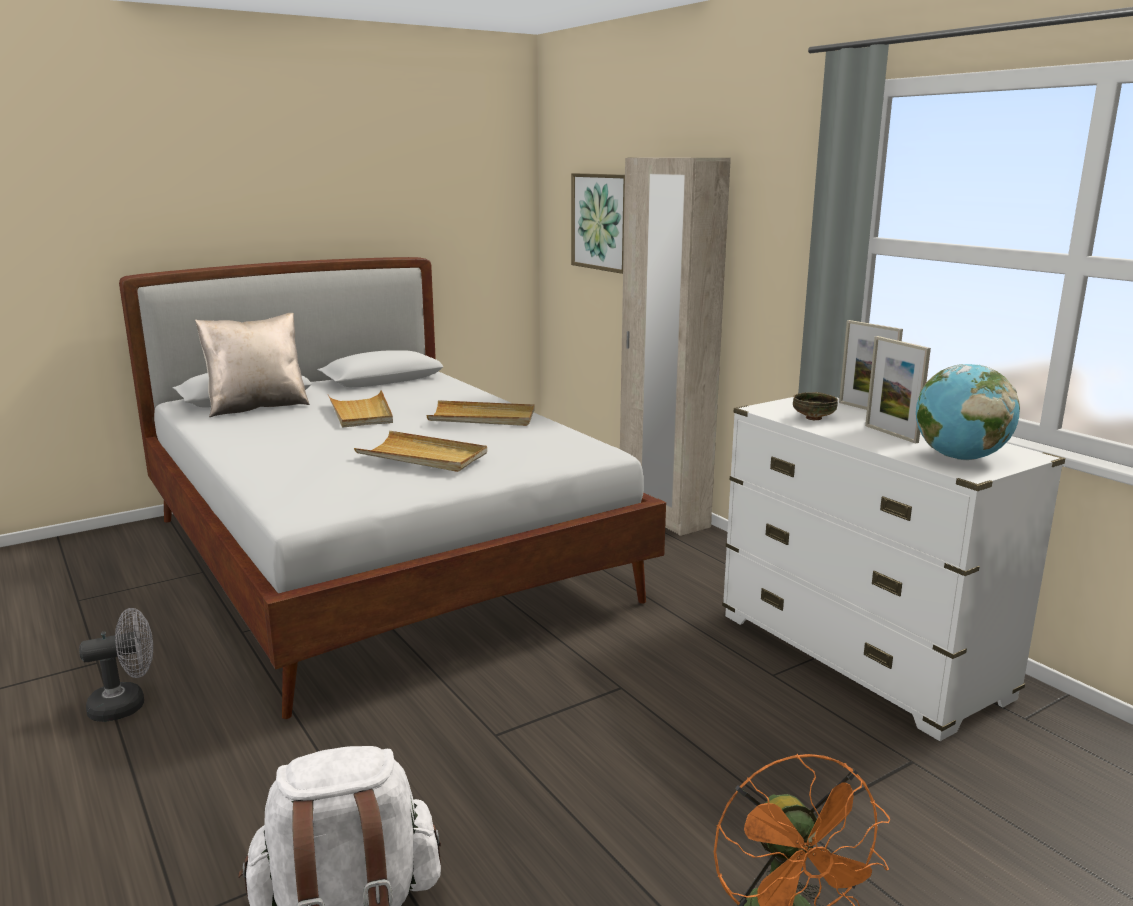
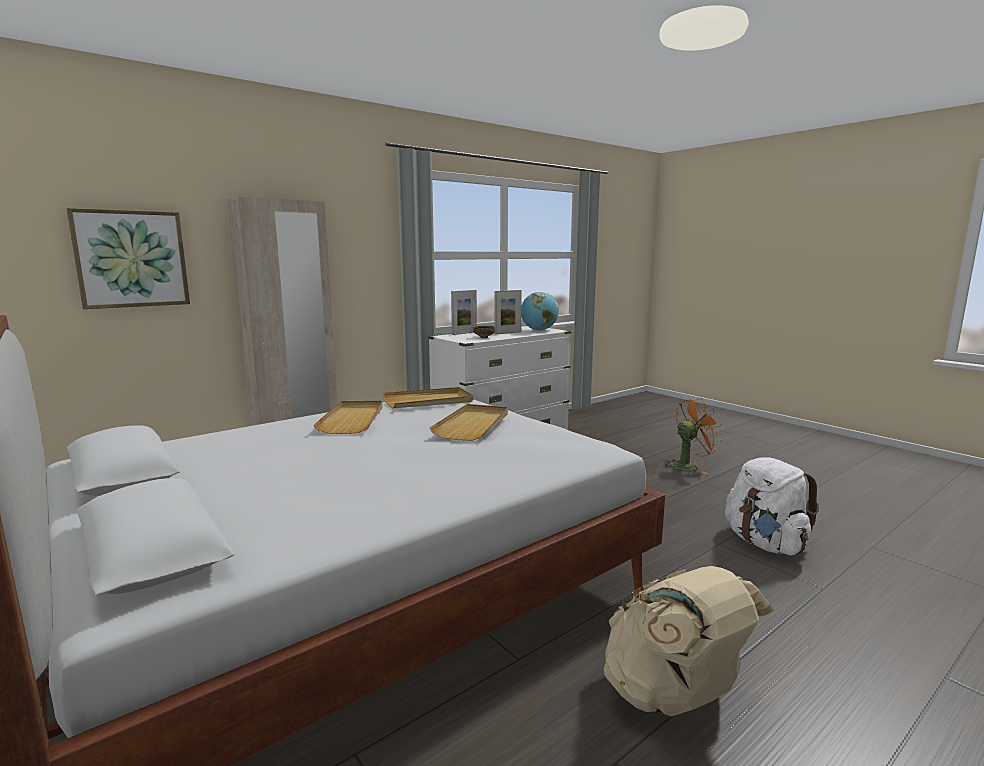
camera: 95 degrees left, 5 degrees down
(127, 705) = (673, 695): grey fan -> beige backpack
(257, 407) = (229, 525): beige pillow -> none
(361, 413) = (311, 460): beige tray -> beige tray (429, 401)

